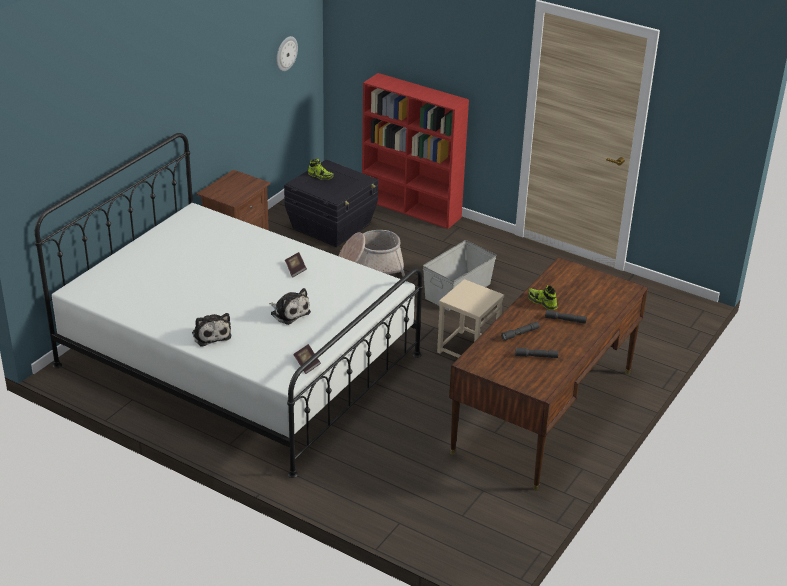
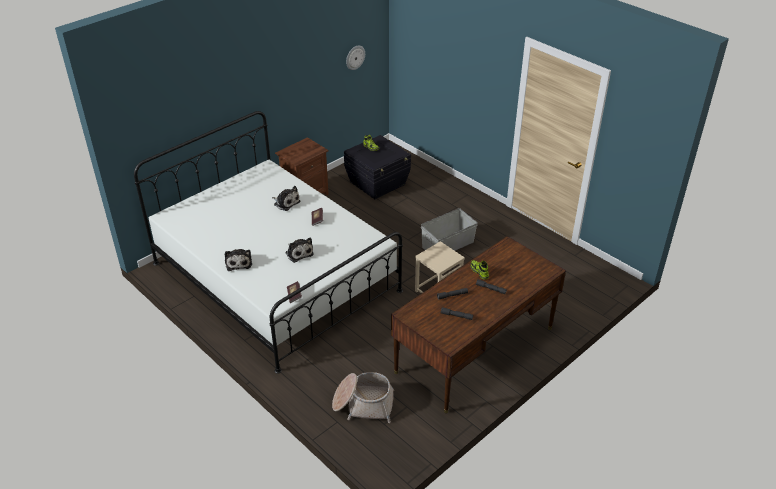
camera: 15 degrees right, 5 degrees up
(242, 253) = (286, 202): none -> plush toy
(370, 266) = (393, 217): basket -> basket (363, 404)
(412, 208) = (439, 176): red bookcase -> none

